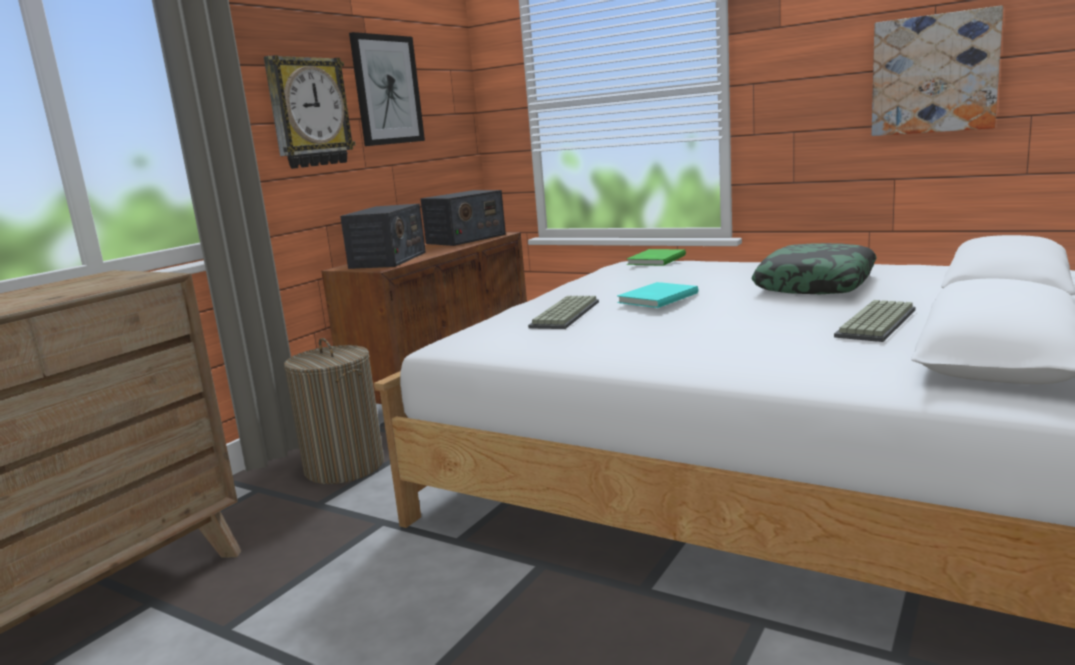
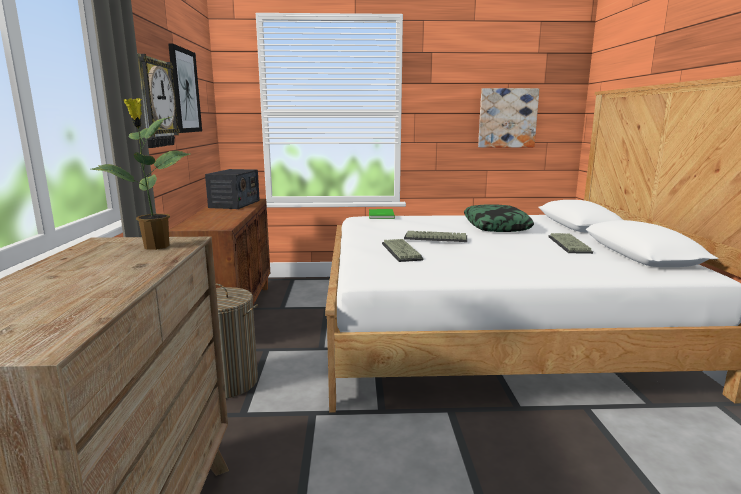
camera: 35 degrees left, 0 degrees up
(118, 281) = (155, 247): none -> potted plant
(388, 260) = (210, 221): radio -> none
(655, 298) = (435, 238): turquoise book -> keyboard

